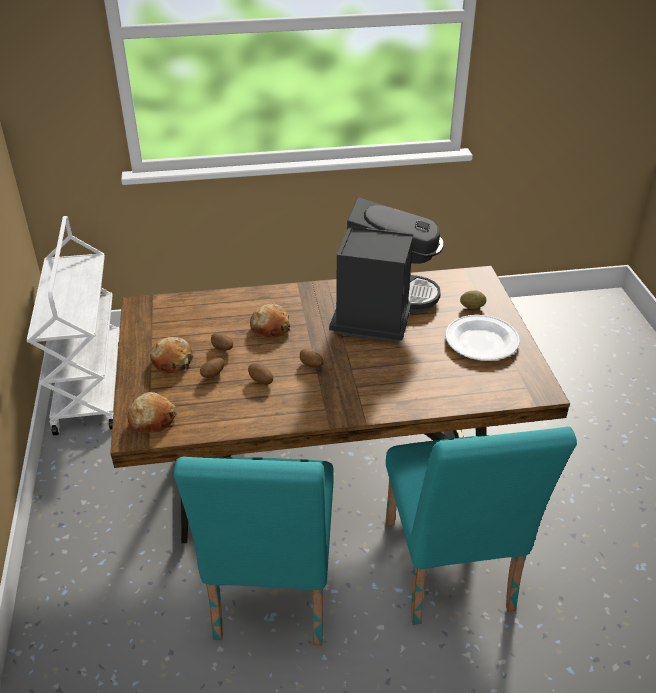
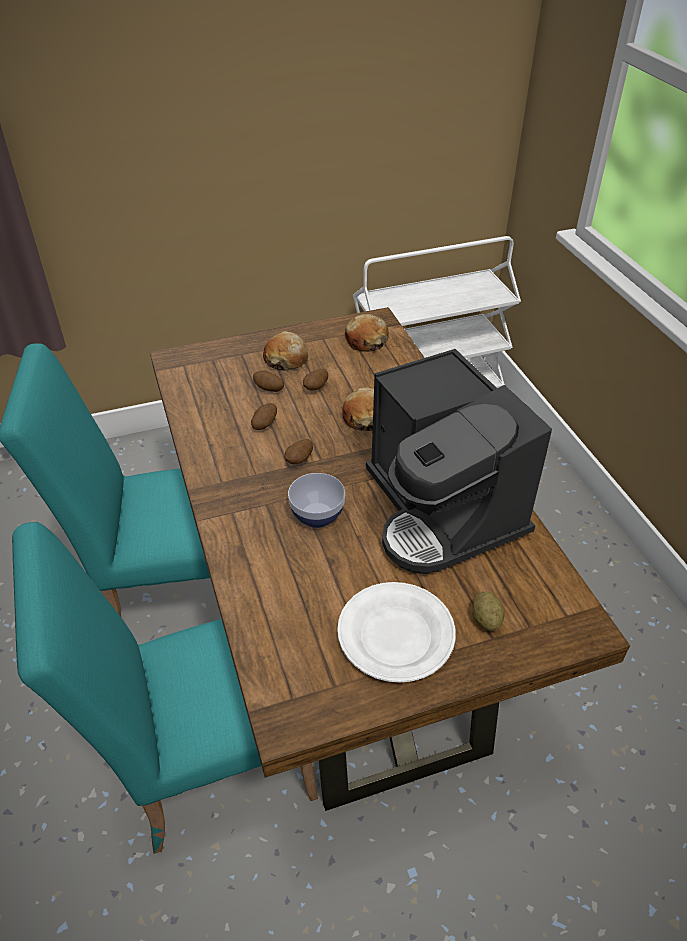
camera: 80 degrees right, 5 degrees up
(152, 419) = (195, 364): bread -> bread (366, 341)
(374, 363) = (317, 516): none -> bowl
(380, 308) = (442, 511): coffee machine -> coffee machine turned 60 degrees clockwise

